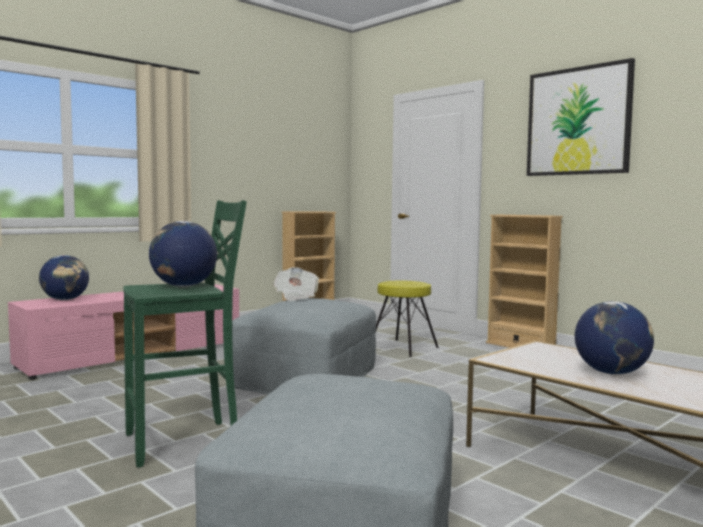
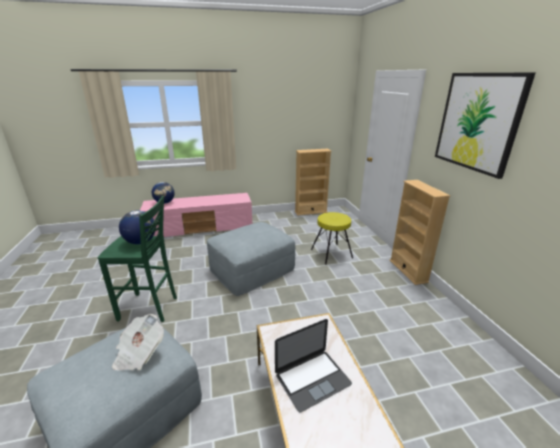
camera: 30 degrees right, 20 degrees up
(296, 297) = (253, 224): newspaper -> newspaper (139, 353)
(611, 373) = (312, 379): globe -> laptop

